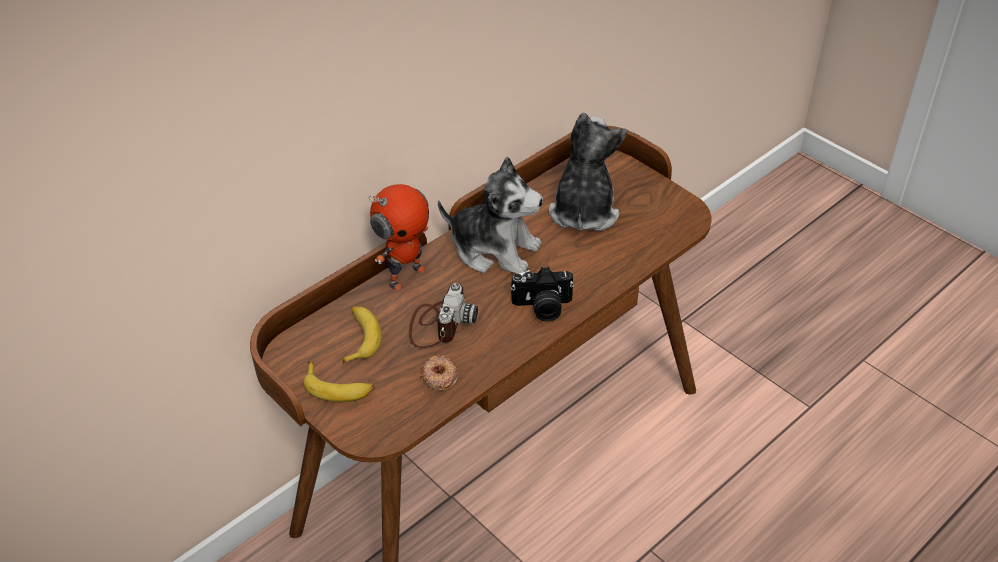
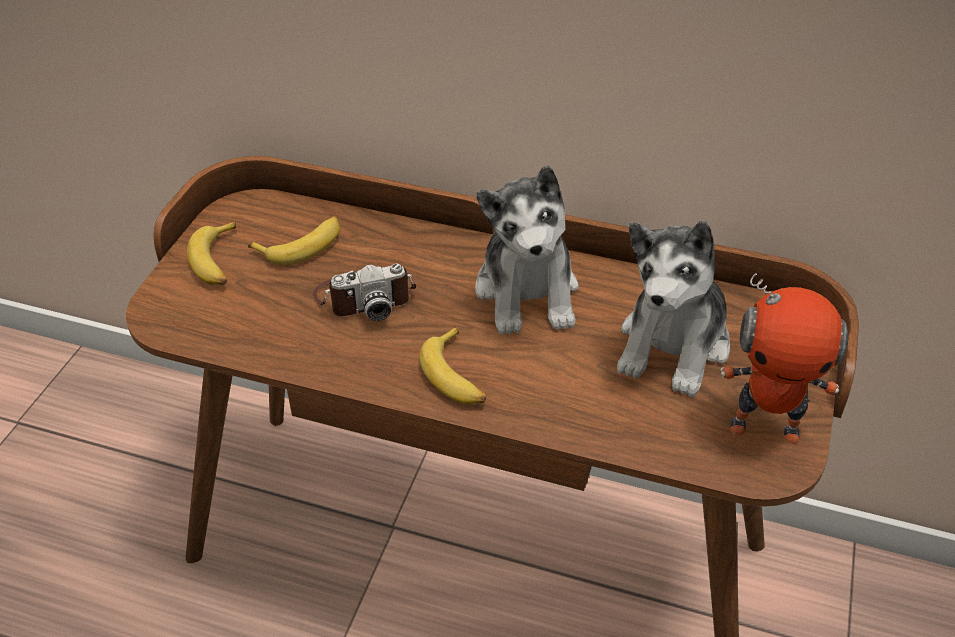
camera: 60 degrees right, 0 degrees up
(405, 275) = (425, 238): toy robot -> toy robot (765, 427)
(439, 376) = (279, 331): donut -> none
(542, 307) = (456, 376): camera -> banana
(583, 211) = (673, 345): plush toy -> plush toy turned 135 degrees clockwise

